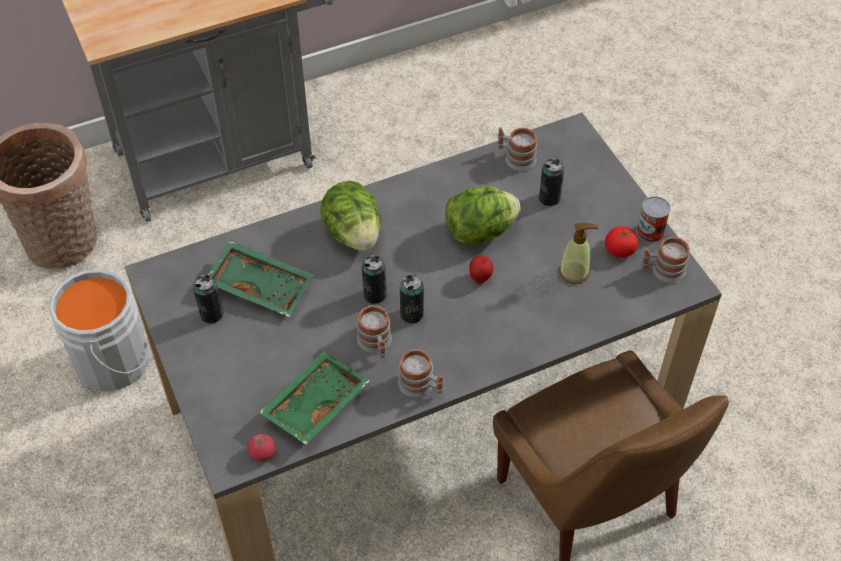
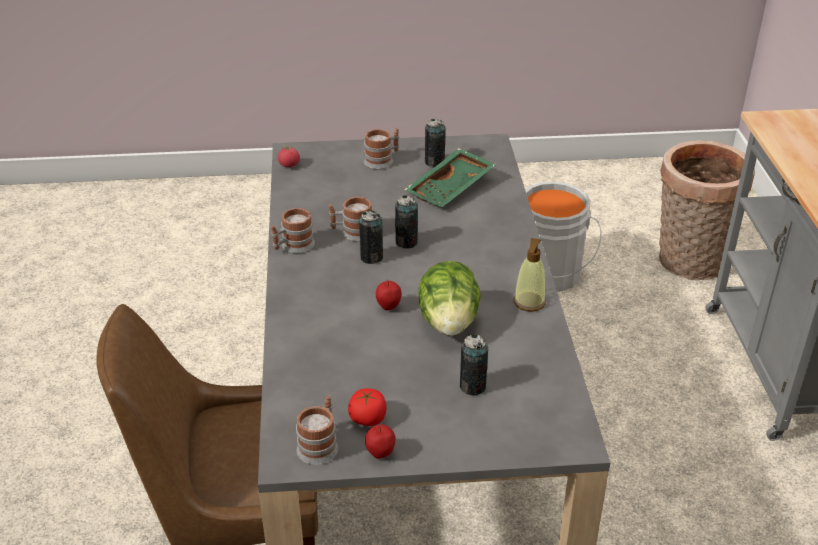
camera: 110 degrees right, 15 degrees down
(314, 403) = (315, 193): green tray -> none
(353, 234) = (486, 245): lettuce -> none
(515, 158) = (547, 378): mug -> mug (382, 160)
(574, 272) = (358, 373): soap dispenser -> soap dispenser (529, 302)
(650, 232) = (380, 454): can -> apple

